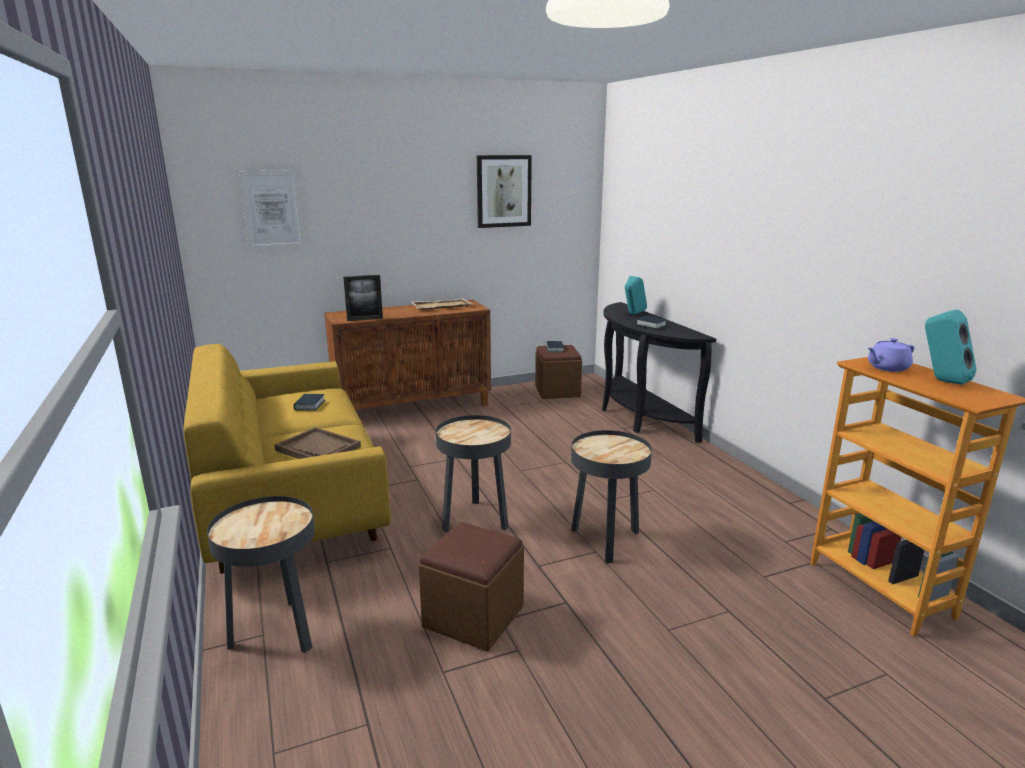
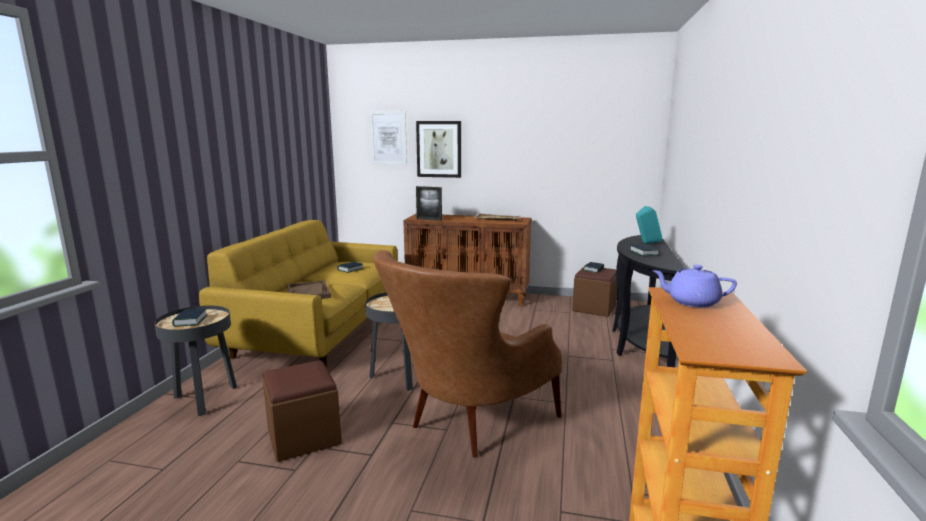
camera: 35 degrees right, 5 degrees down
(259, 527) = (190, 321): none -> book
(503, 191) = (565, 129): picture -> picture (439, 149)
(605, 541) = (465, 425): black side table -> brown armchair
(941, 380) = (727, 325): turquoise speaker -> none

